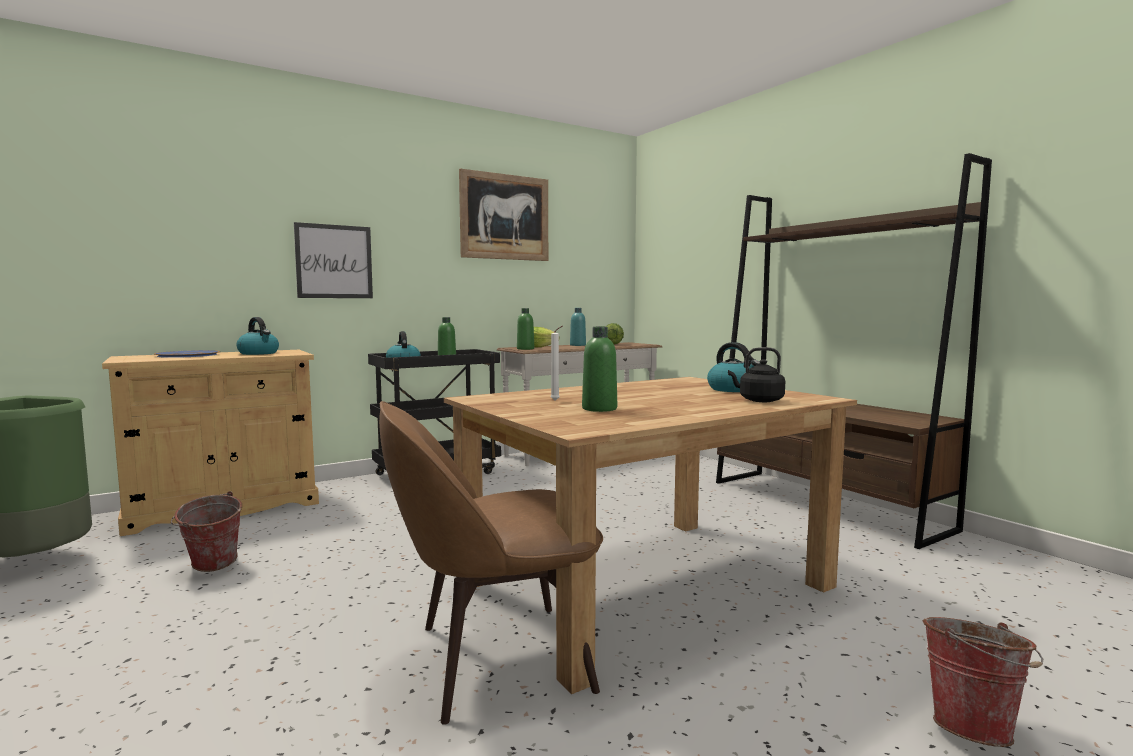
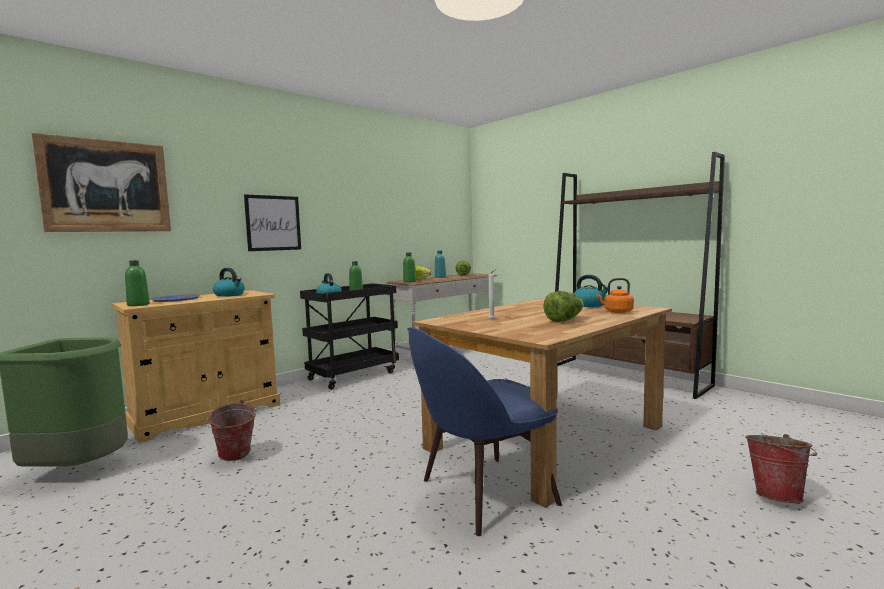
camera: 10 degrees left, 0 degrees up
(494, 659) = (483, 493): brown chair -> blue chair
(505, 217) = (388, 187): picture -> picture (106, 186)
(599, 409) = (530, 323): green bottle -> green bottle (138, 305)
(657, 407) = (564, 320): none -> lettuce
(758, 400) = (616, 312): black kettle -> orange kettle

